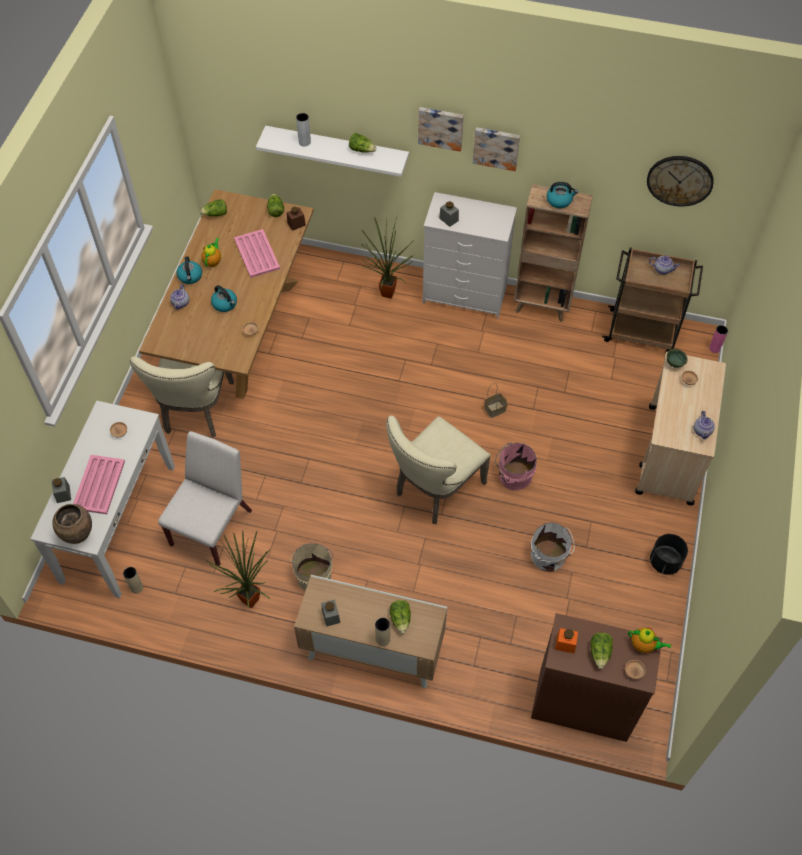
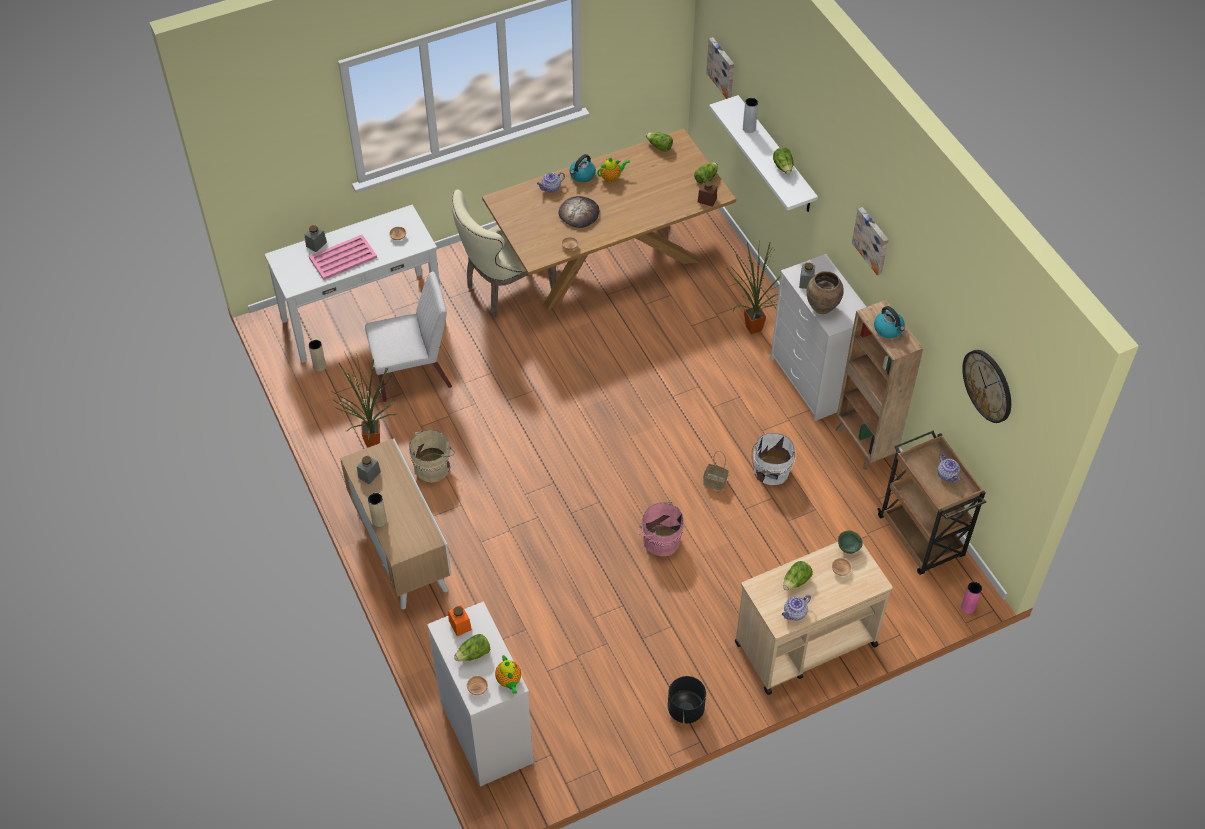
camera: 50 degrees right, 5 degrees down
(78, 535) = (291, 276): brown vase -> brown vase (821, 307)
(225, 304) = (579, 213): kettle -> bread
(257, 254) = (648, 198): pink tray -> none
(401, 619) = (407, 521): lettuce -> lettuce (796, 581)
(435, 490) = (590, 493): beige chair -> none
(441, 127) = (841, 188): picture -> picture (722, 67)
(549, 557) = (605, 617): white bucket -> white bucket (771, 472)
(581, 704) = (485, 731): brown dresser -> white dresser

